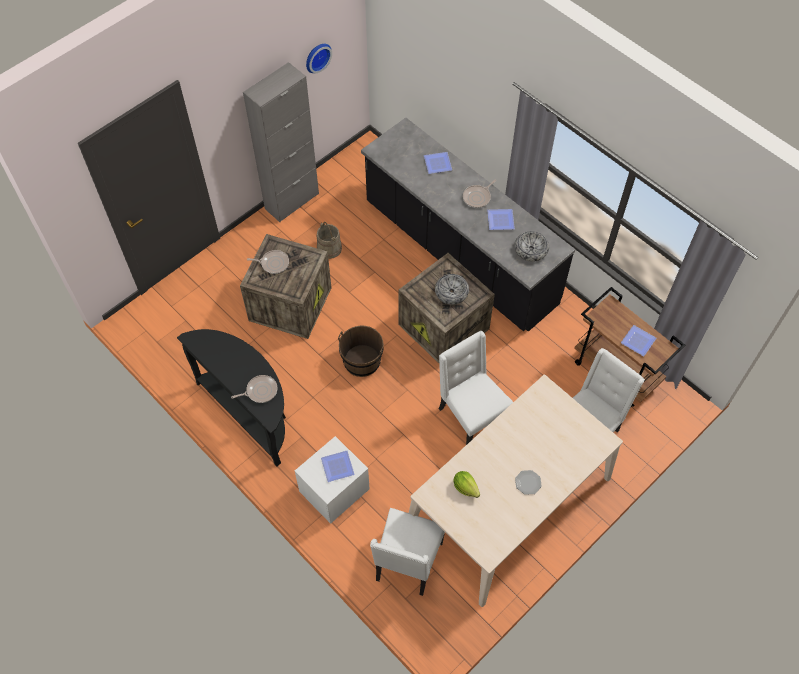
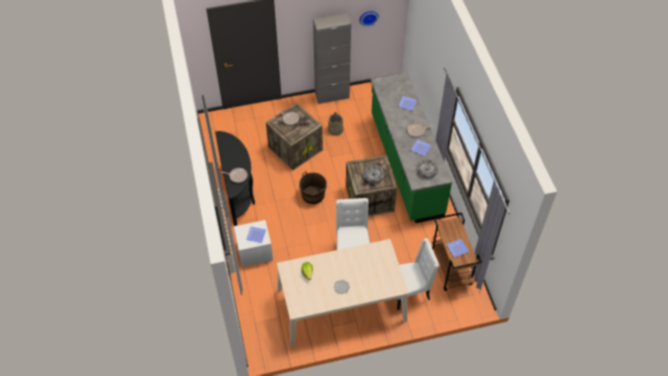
camera: 30 degrees right, 5 degrees down
(407, 563) = (267, 306): white chair -> none
(459, 255) = (405, 165): black counter -> green counter

